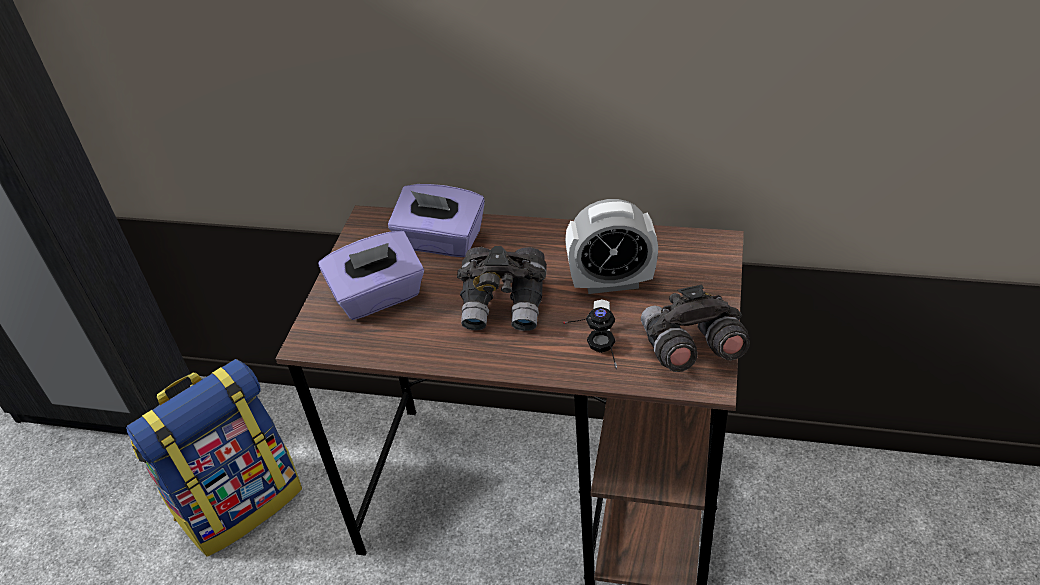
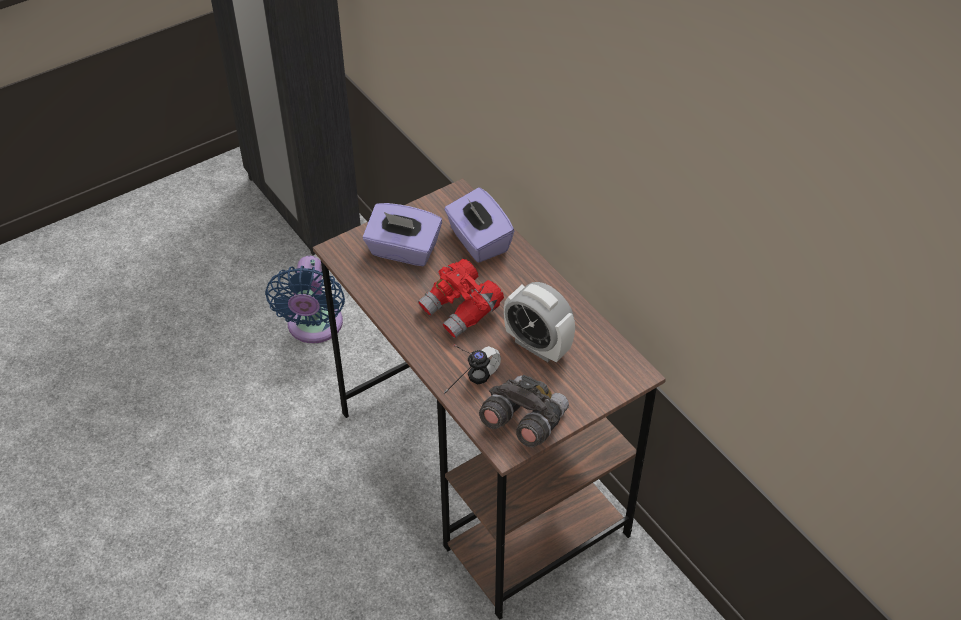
camera: 40 degrees right, 5 degrees up
(240, 502) = (314, 327): backpack -> blue fan
(505, 304) = (461, 310): grey binoculars -> red binoculars

